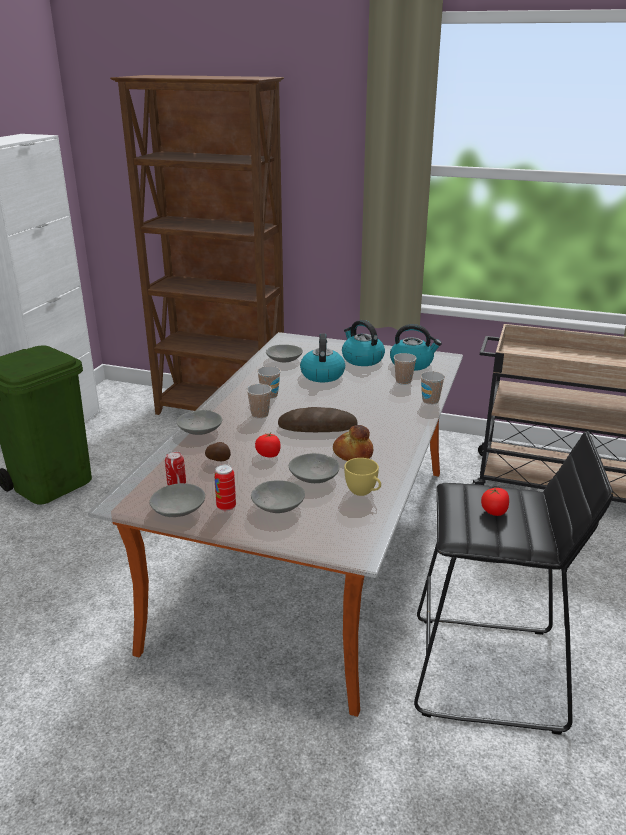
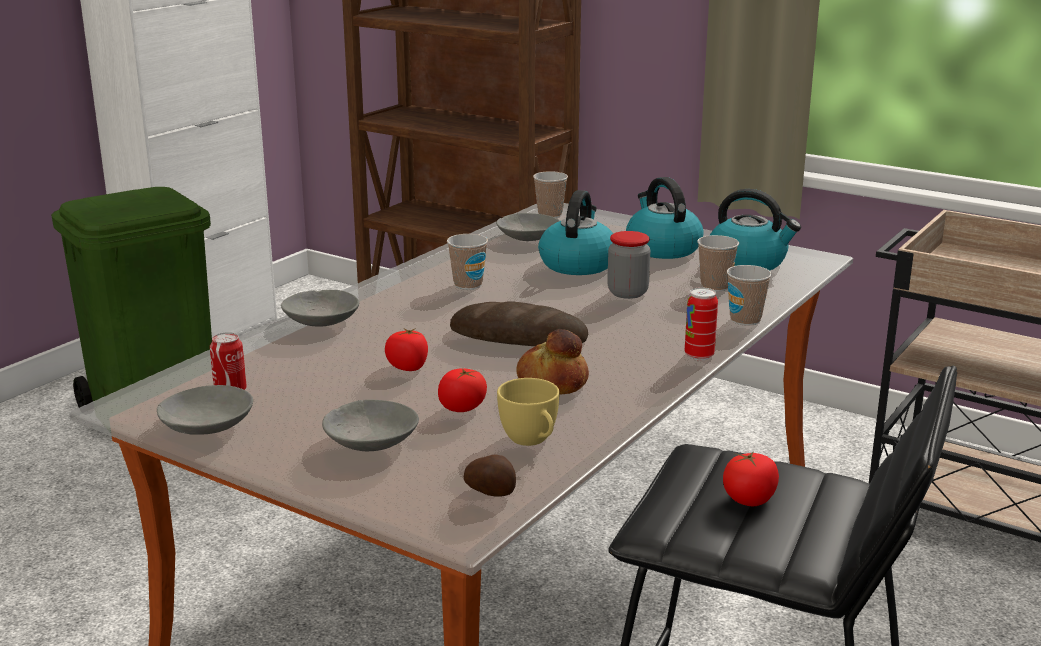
camera: 15 degrees right, 5 degrees down
(218, 459) = (321, 365): potato -> potato (491, 492)
(226, 507) = (285, 432): can -> can (699, 355)
(260, 414) = (433, 310): cup -> cup (550, 214)
(315, 477) = (463, 408): grey bowl -> tomato
(360, 391) = (627, 293): none -> jar

